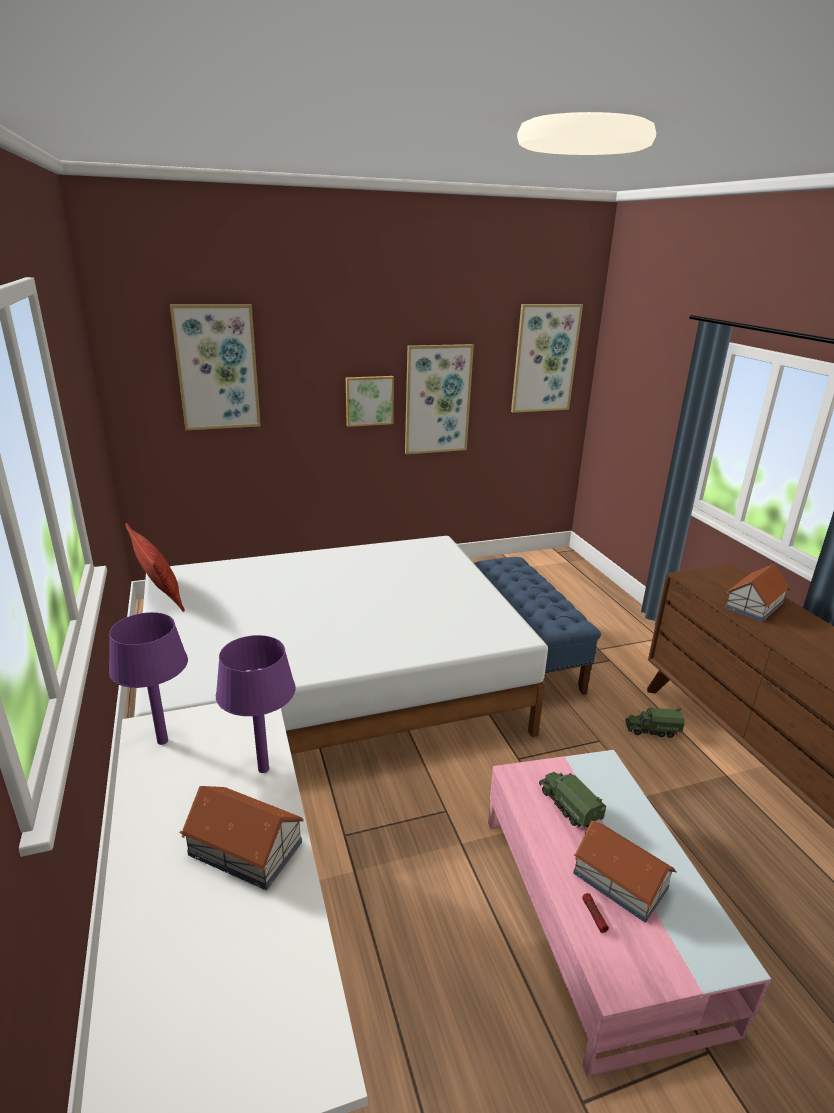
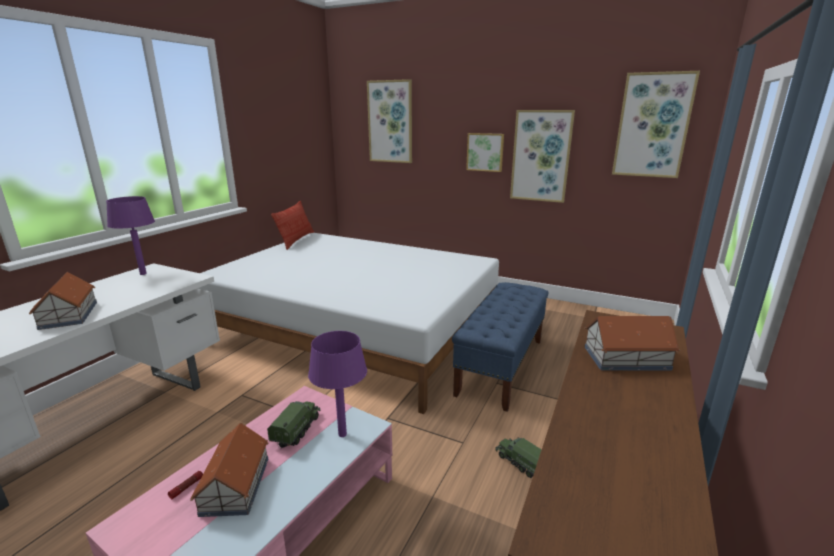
camera: 45 degrees right, 5 degrees down
(264, 769) = (139, 296): purple table lamp -> purple table lamp (342, 434)

